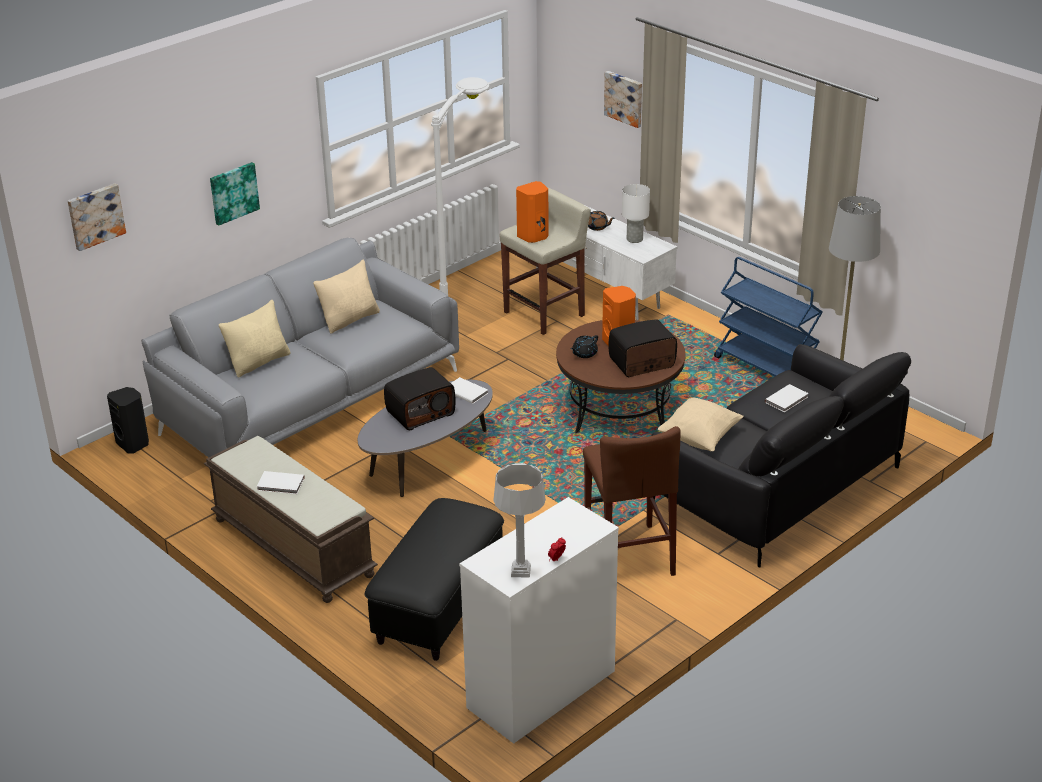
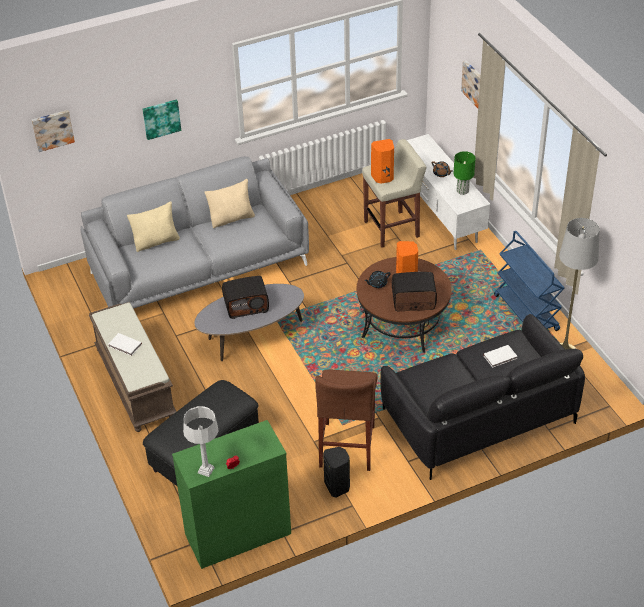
camera: 20 degrees right, 10 degrees up
(133, 444) = (73, 276): black speaker -> black speaker (337, 486)
(466, 391) = (285, 295): white book -> none
(469, 305) = (343, 210): white floor lamp -> none
(541, 690) = (238, 534): white dresser -> green dresser
(634, 239) = (462, 190): white table lamp -> green table lamp
(699, 438) = (420, 375): beige pillow -> none

